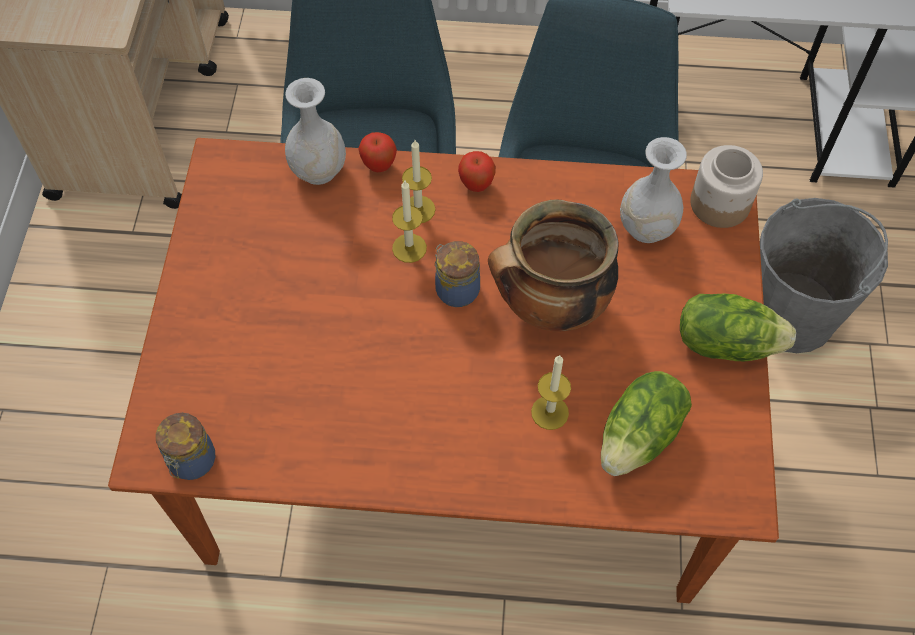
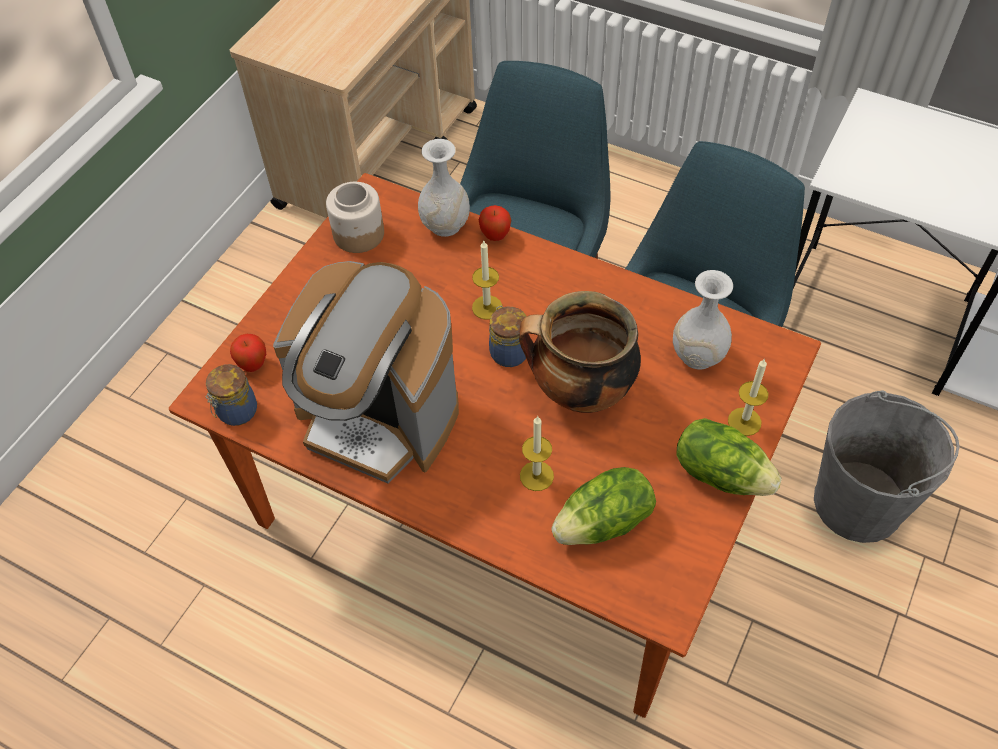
camera: 25 degrees right, 5 degrees down
(355, 412) = (378, 419): none -> coffee machine
(418, 209) = (510, 279): candle -> candle (744, 421)
(476, 185) = (568, 275): apple -> apple (253, 365)
(719, 204) = (774, 356): jar -> jar (358, 234)

